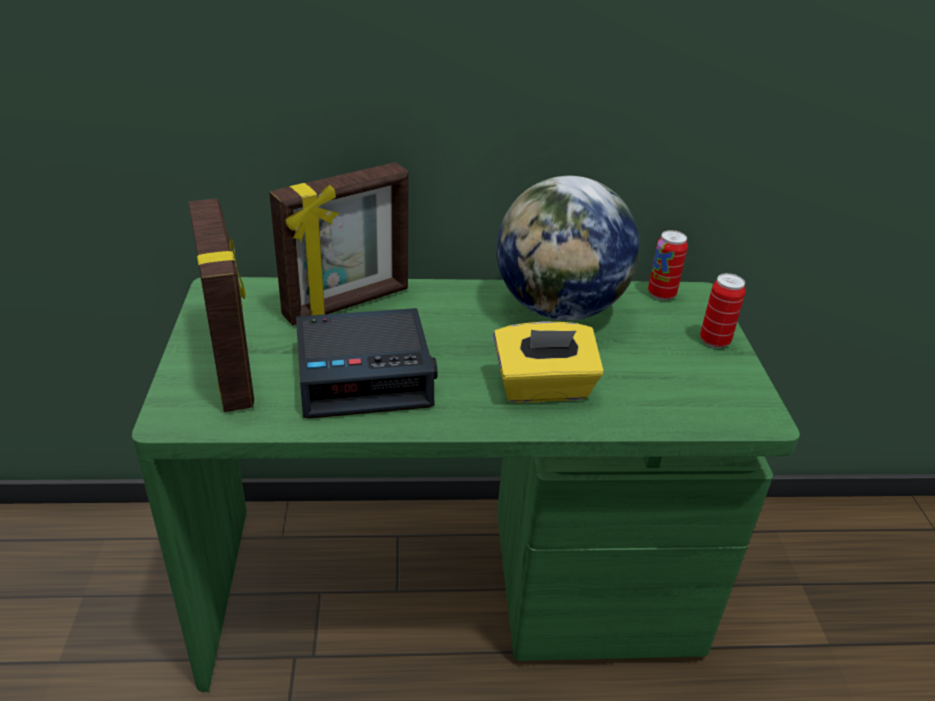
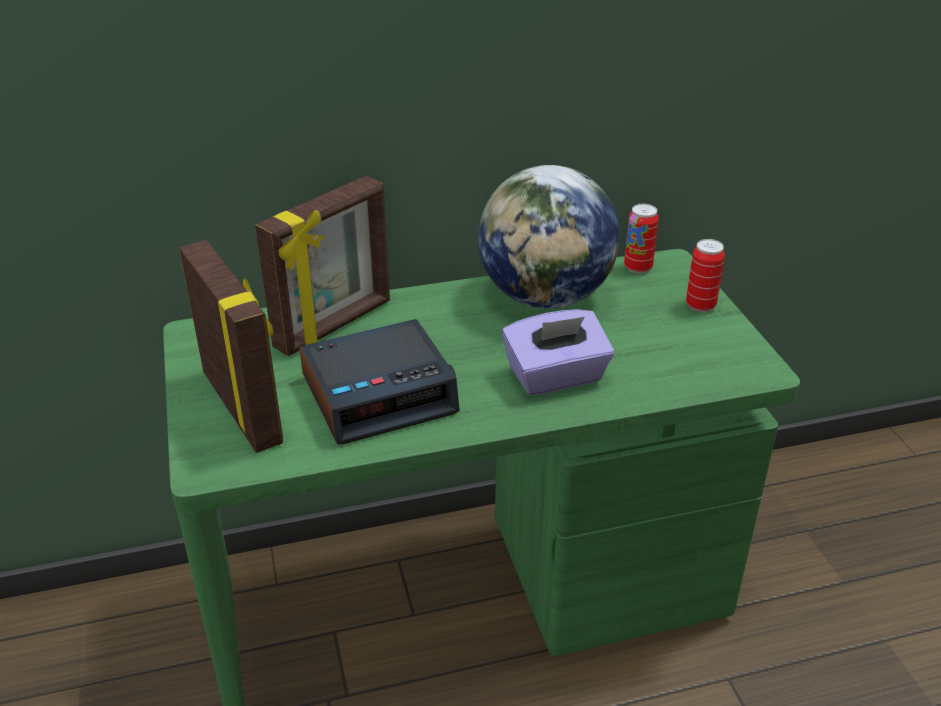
camera: 10 degrees left, 0 degrees up
(543, 388) = (556, 377): yellow tissue box -> purple tissue box

